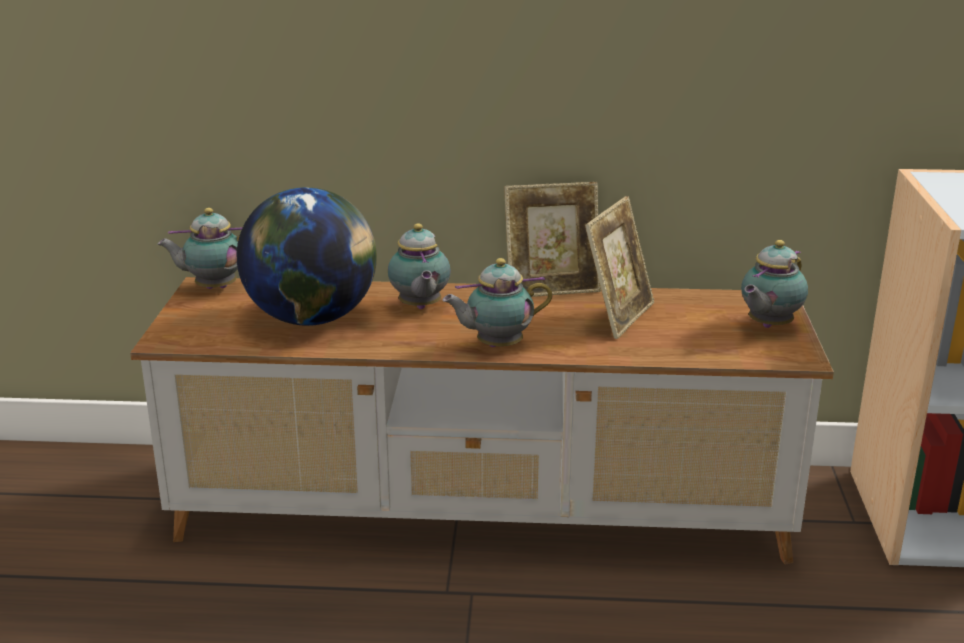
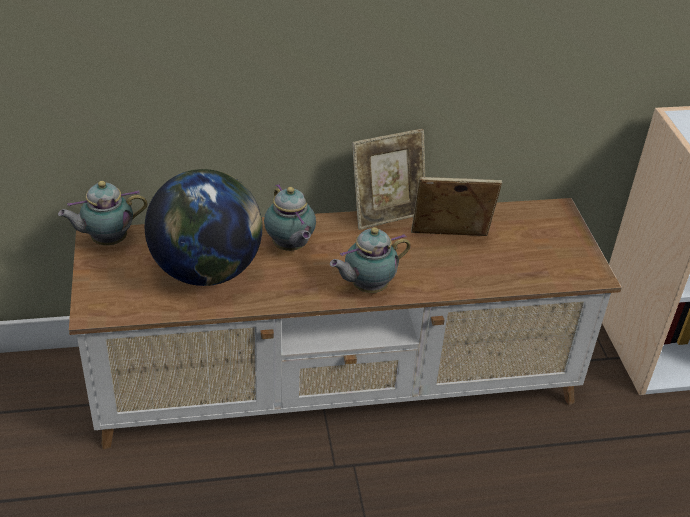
camera: 15 degrees left, 15 degrees up
(618, 317) = (449, 242): picture frame -> picture frame turned 105 degrees counterclockwise
(767, 326) = (562, 241): teapot -> none

